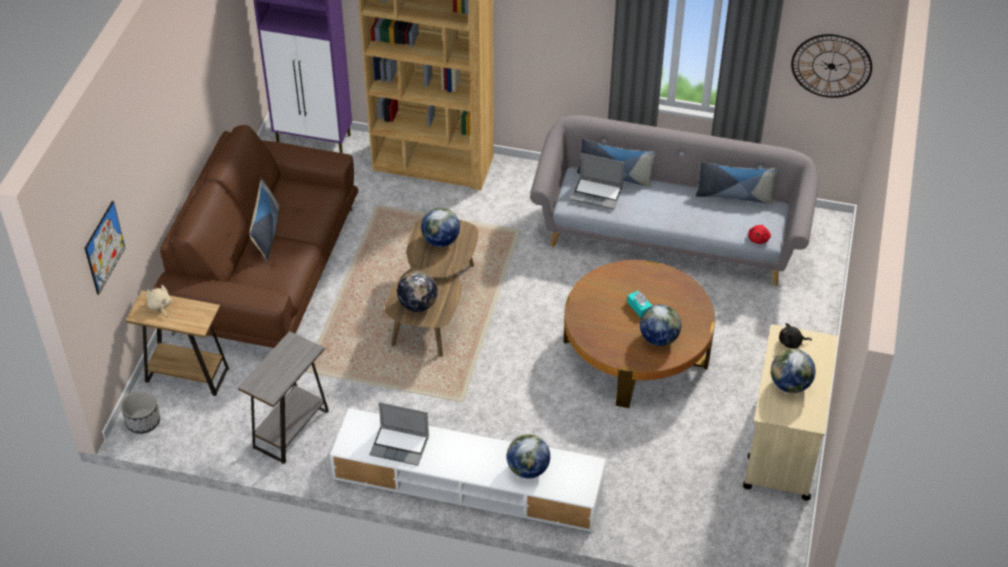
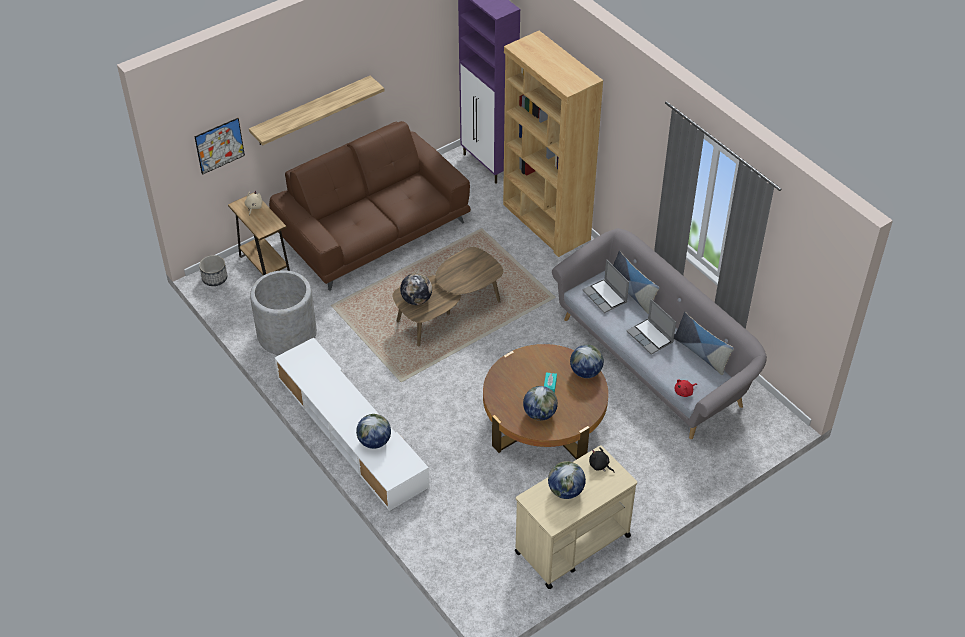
camera: 40 degrees right, 0 degrees up
(162, 157) = (311, 111): none -> shelf
(266, 233) = (372, 202): pillow -> none
(291, 429) = (287, 334): grey side table -> grey planter
(400, 445) = (317, 378): laptop -> laptop (650, 337)
(440, 241) = (471, 268): globe -> globe (585, 372)
(831, 66) = (802, 286): wall clock -> none

